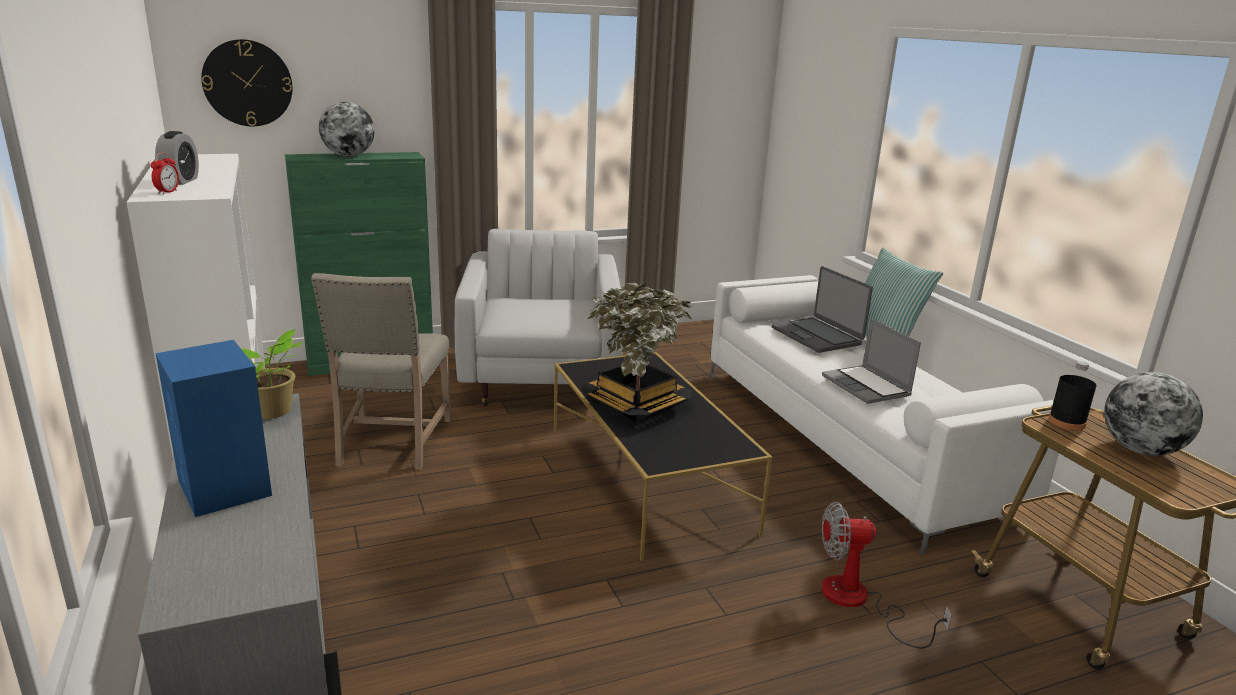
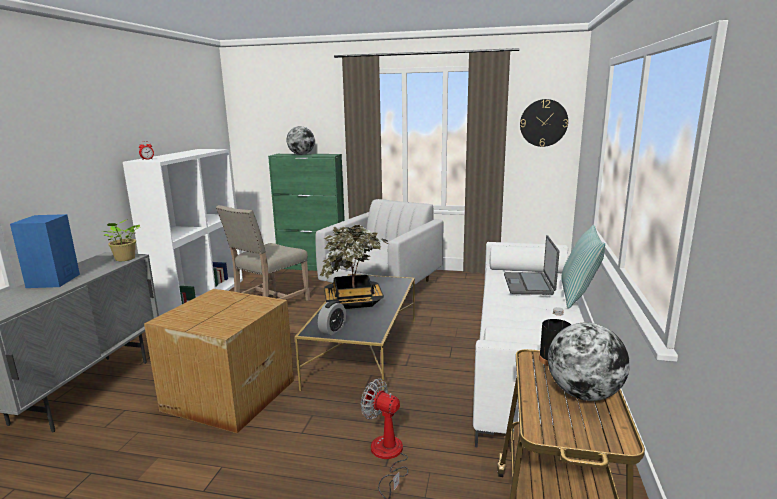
camera: 35 degrees right, 5 degrees down
(180, 181) = (166, 156): alarm clock -> alarm clock (332, 330)
(247, 83) = (262, 118): wall clock -> wall clock (543, 123)
(548, 605) = (227, 395): none -> cardboard box
(867, 386) = (509, 319): laptop -> none

